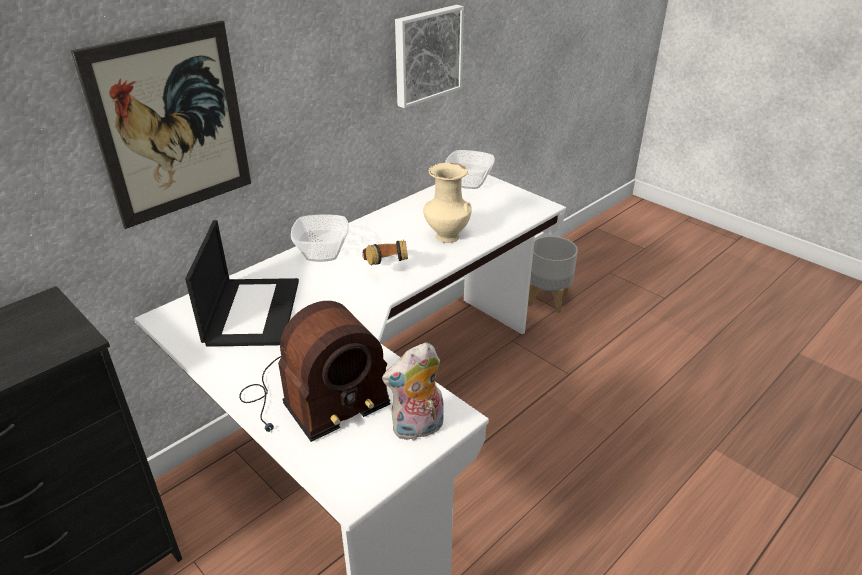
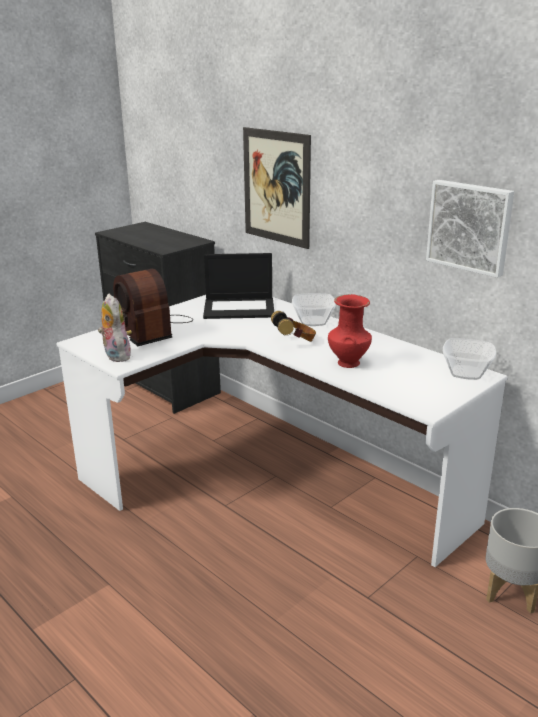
camera: 90 degrees right, 10 degrees down
(446, 237) = (348, 362): beige vase -> red vase

